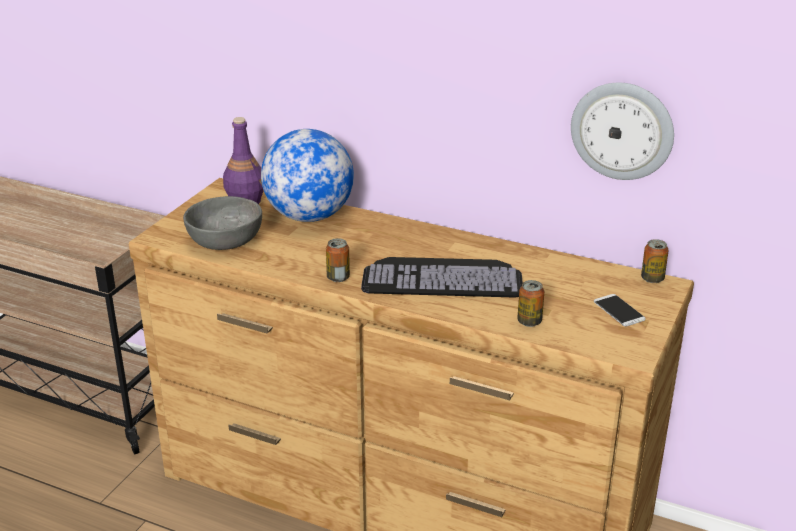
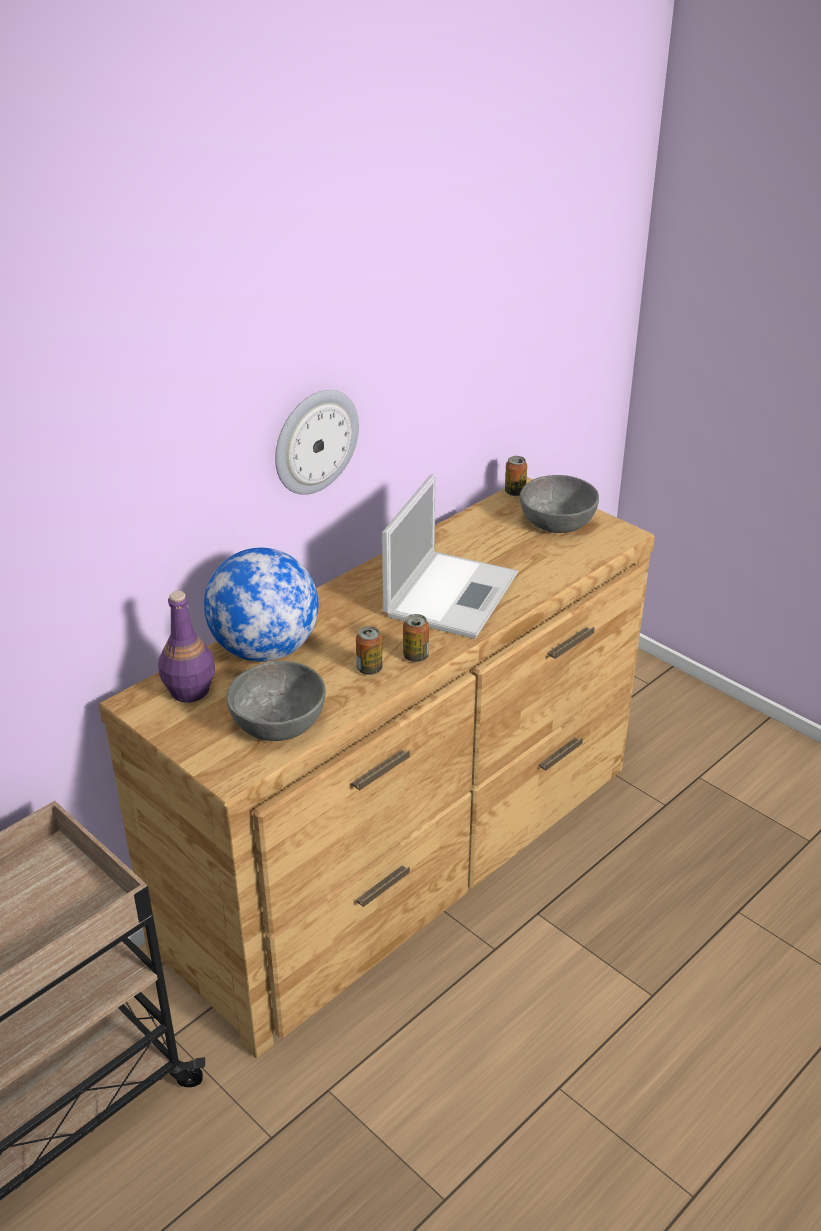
camera: 70 degrees left, 5 degrees up
(443, 277) = (452, 593): keyboard -> laptop
(529, 321) = (553, 567): can -> can (369, 669)
(619, 311) = (557, 521): phone -> grey bowl
(622, 130) = (466, 381): wall clock -> wall clock (315, 441)

